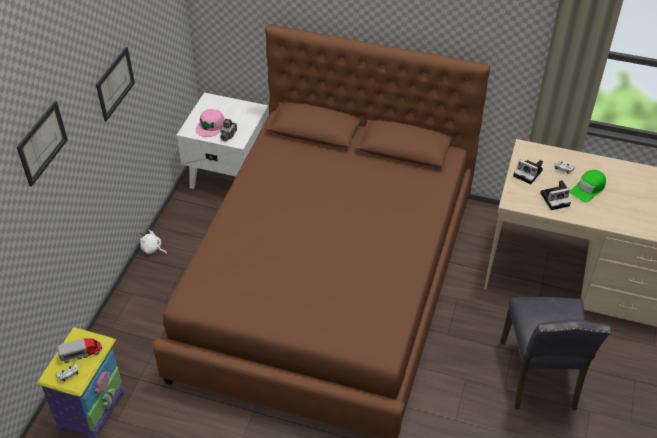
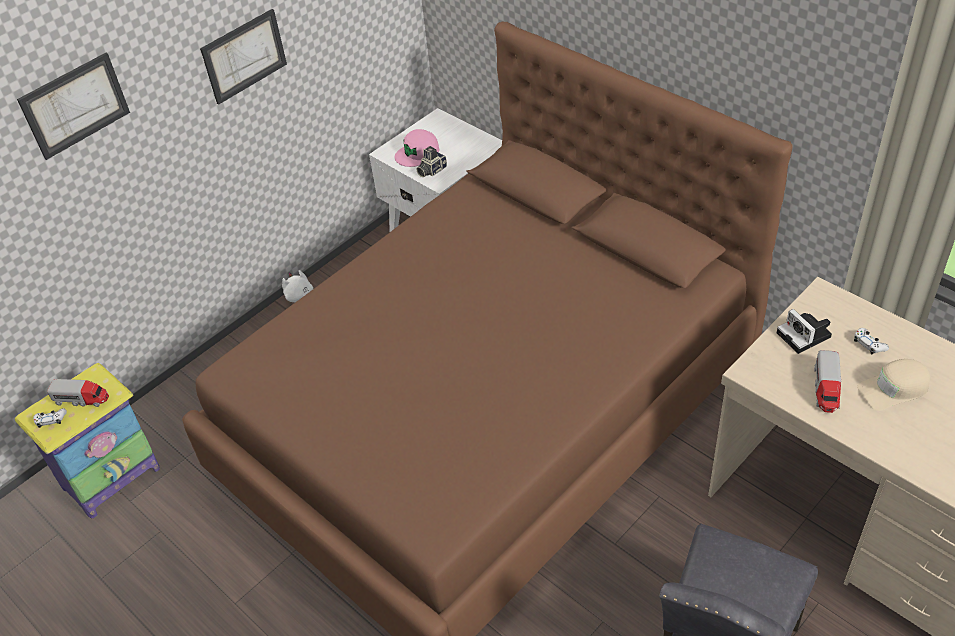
camera: 30 degrees right, 0 degrees up
(555, 199) = (826, 389): camera -> toy truck
(588, 189) = (894, 389): green cap -> beige cap

